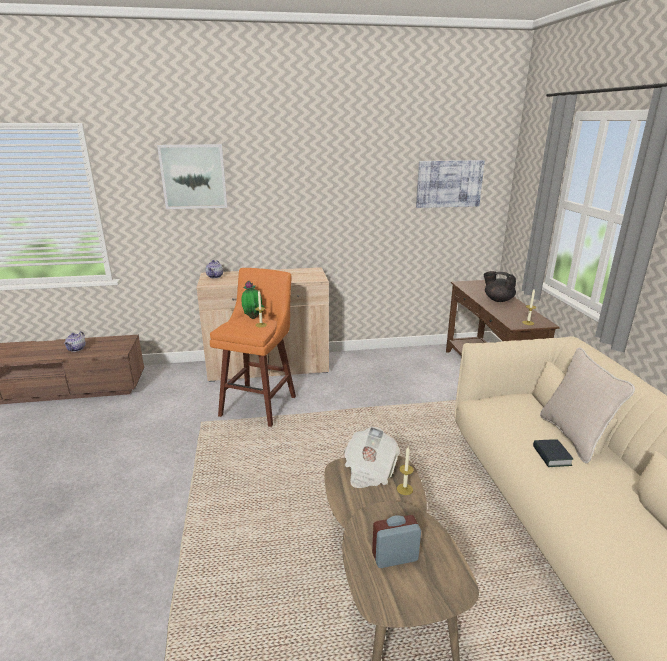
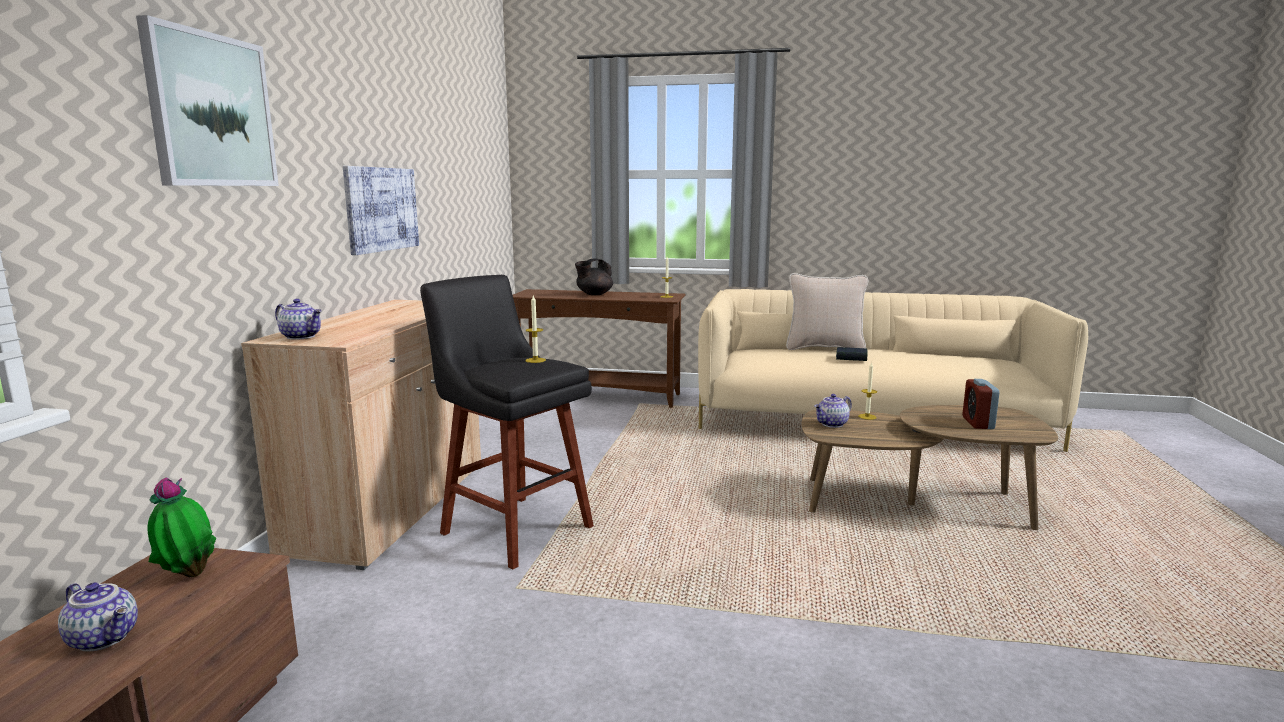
camera: 70 degrees left, 10 degrees down
(253, 317) = (493, 362): potted plant -> potted plant (188, 575)
(259, 405) = (515, 528): orange stool -> black stool
(369, 470) = (832, 424): newspaper -> teapot
(449, 184) = (477, 162): picture -> picture (381, 209)

